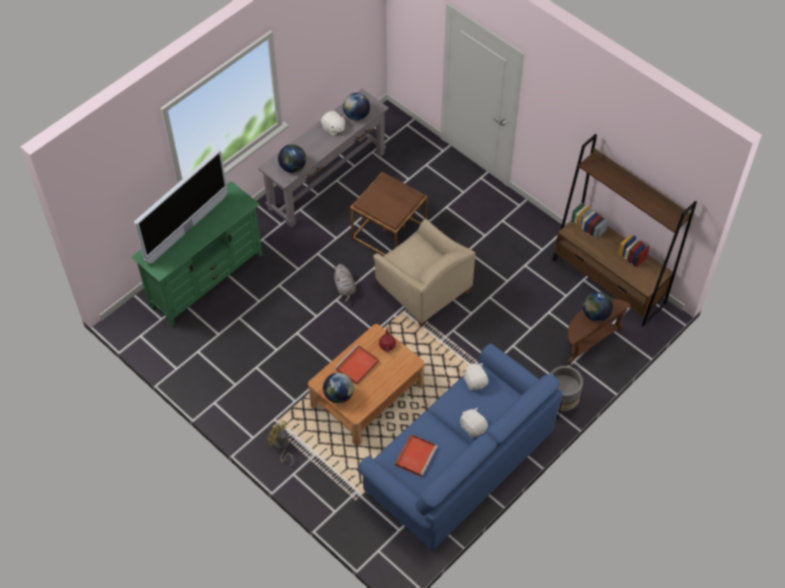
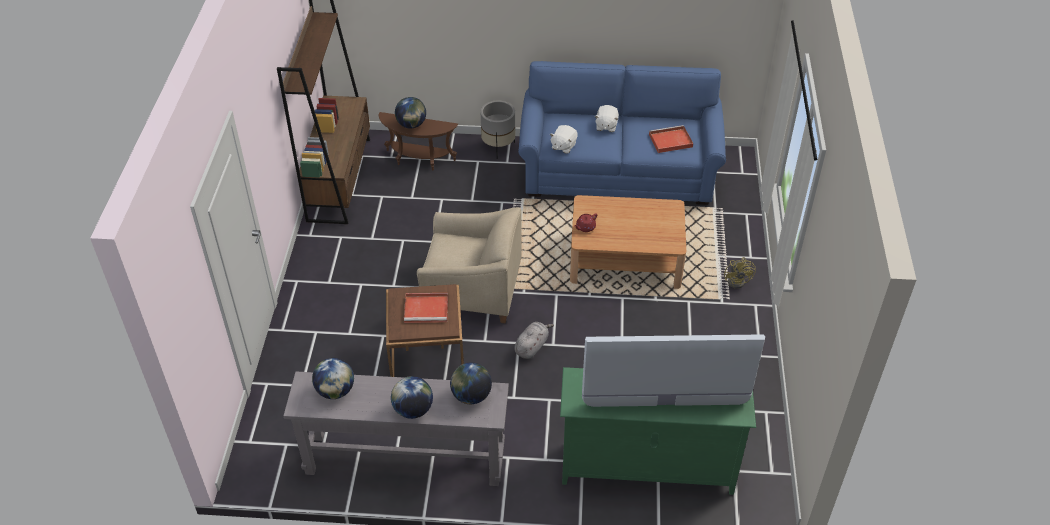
camera: 130 degrees left, 10 degrees down
(333, 128) = (376, 399): white plush toy -> none
(338, 395) = (671, 226): globe -> globe (413, 410)
(356, 366) = (630, 233): red tray -> red tray (427, 309)
(423, 289) = (472, 290): beige armchair -> beige armchair turned 90 degrees clockwise

